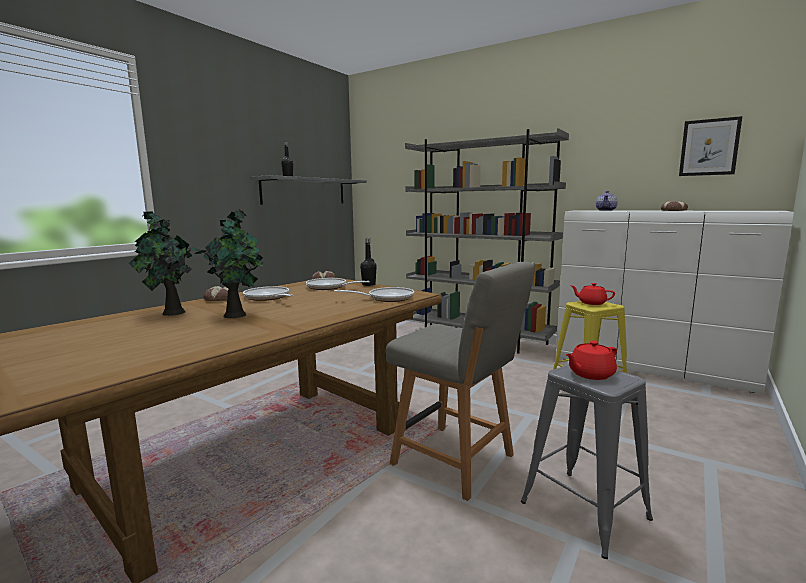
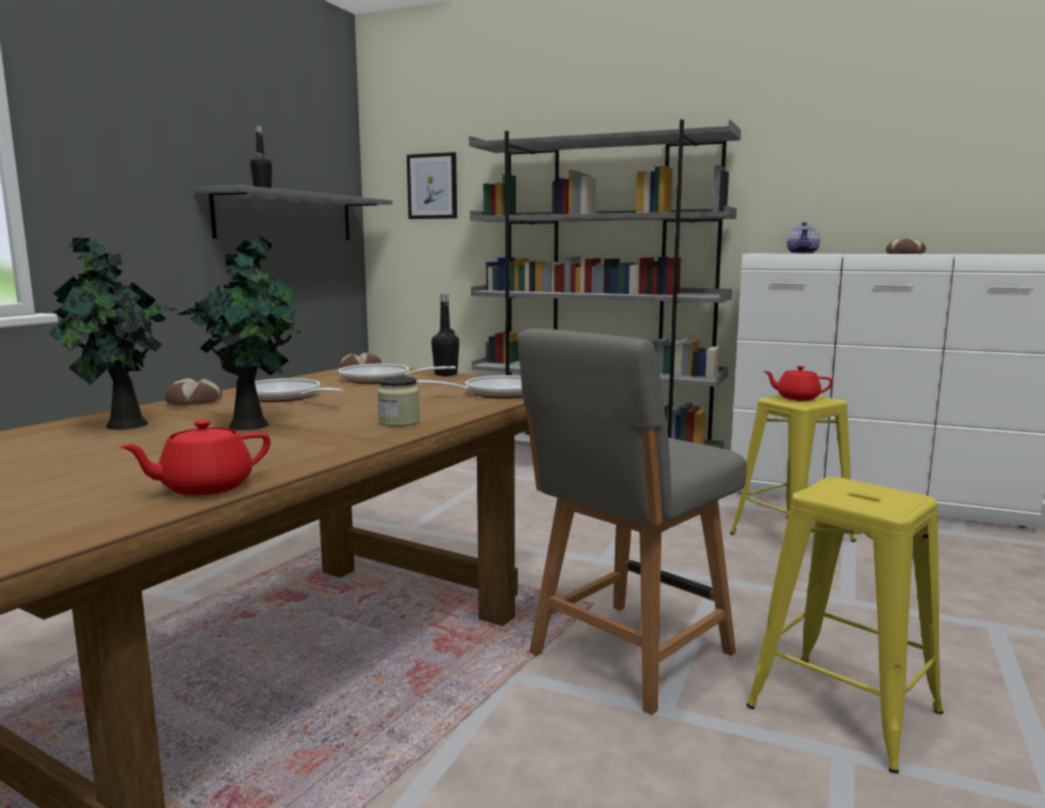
camera: 10 degrees left, 0 degrees up
(317, 316) = (399, 422): none -> jar
(456, 461) = (627, 656): grey chair -> grey chair turned 105 degrees clockwise
(584, 510) = (843, 709): grey stool -> yellow stool
(590, 374) = (856, 495): red teapot -> red teapot (204, 487)
(709, 147) = (951, 158): picture -> picture (432, 186)

